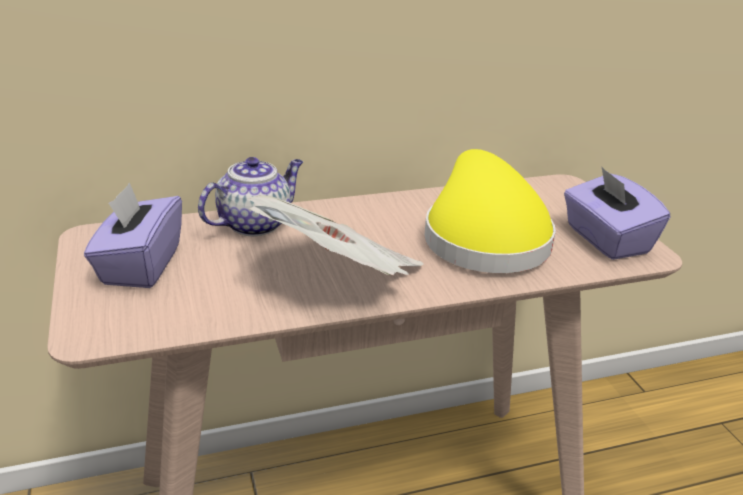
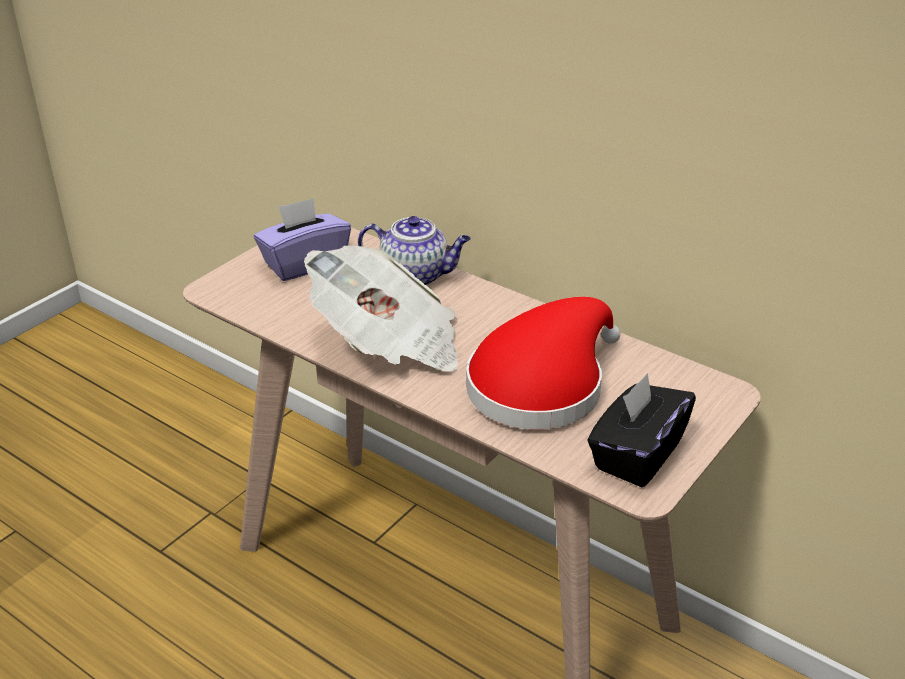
camera: 55 degrees right, 5 degrees up
(482, 237) = (541, 384): yellow hat -> red hat
(606, 240) = (637, 455): purple tissue box -> black tissue box

